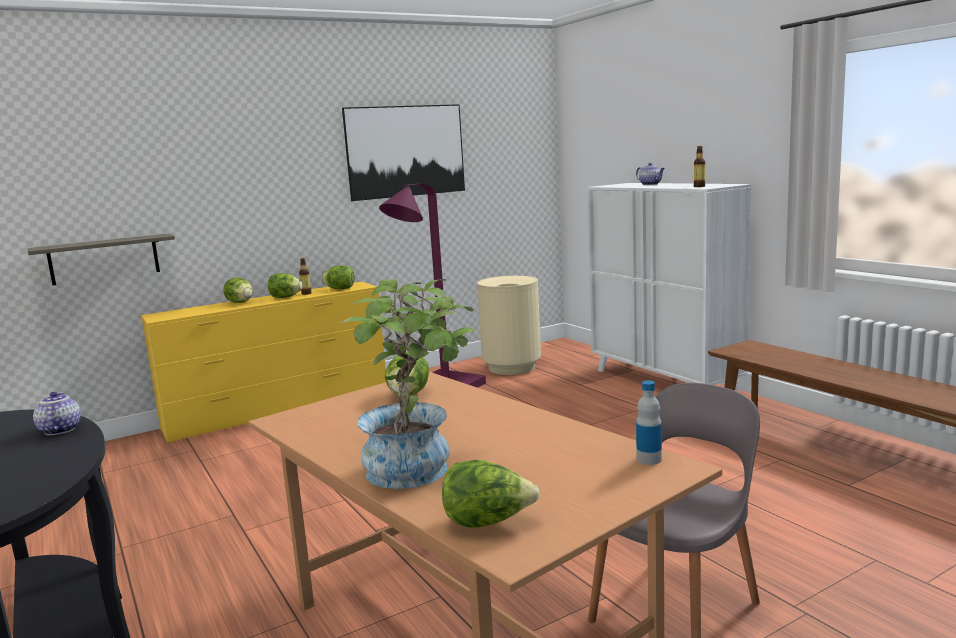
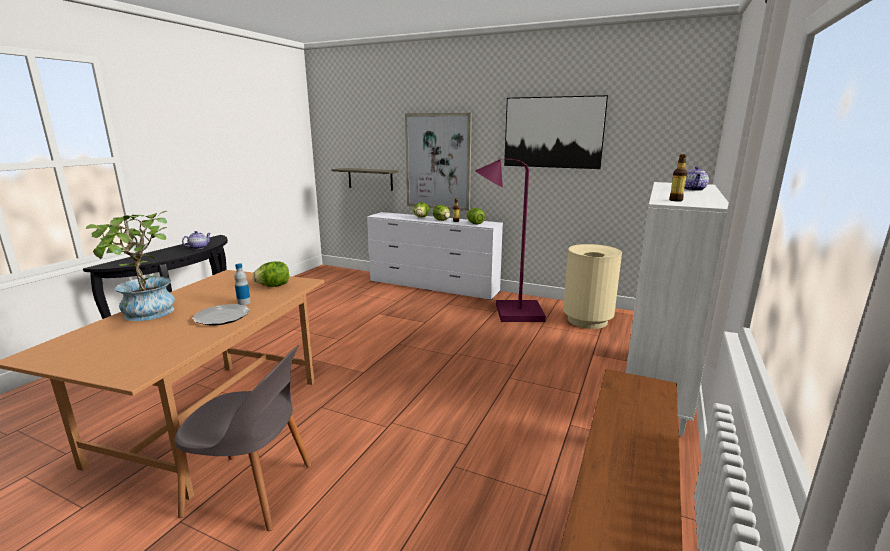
camera: 55 degrees right, 5 degrees up
(244, 209) = (438, 161): none -> picture
(280, 410) = (433, 286): yellow dresser -> white dresser
(488, 522) = (69, 343): lettuce -> none
(505, 424) = (222, 317): none -> plate
(649, 459) = (153, 365): bottle -> bottle (244, 303)

